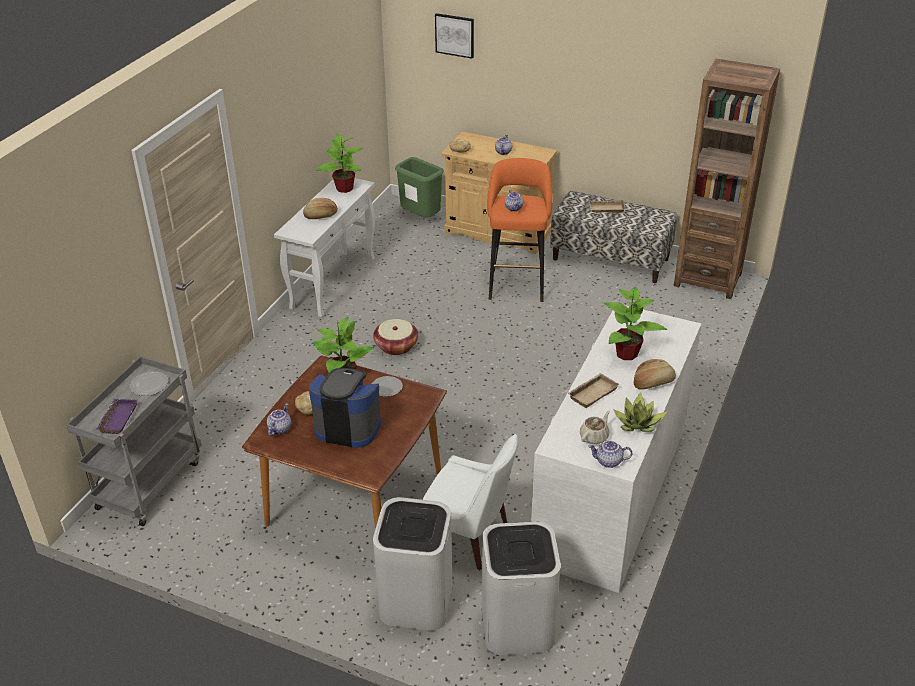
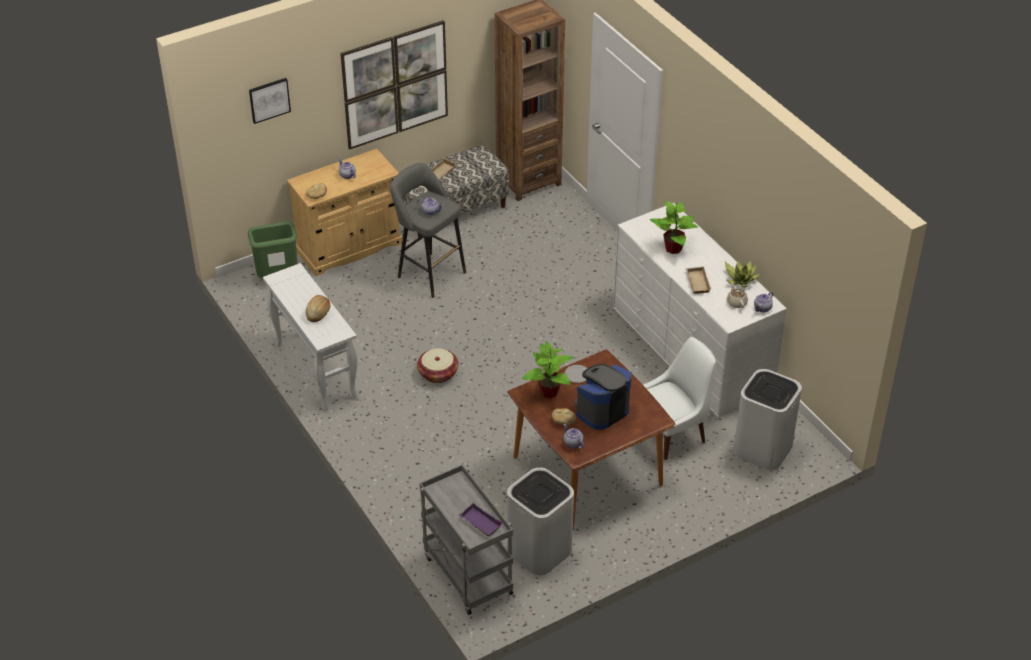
camera: 55 degrees left, 5 degrees up
(148, 385) = (454, 493): plate -> none
(344, 188) = (290, 283): potted plant -> none
(415, 601) = (705, 484): white trash can -> white trash can (539, 550)
(517, 283) = (428, 273): orange stool -> grey stool
(588, 88) = (395, 84): none -> picture
(653, 383) = (711, 253): bread -> none

